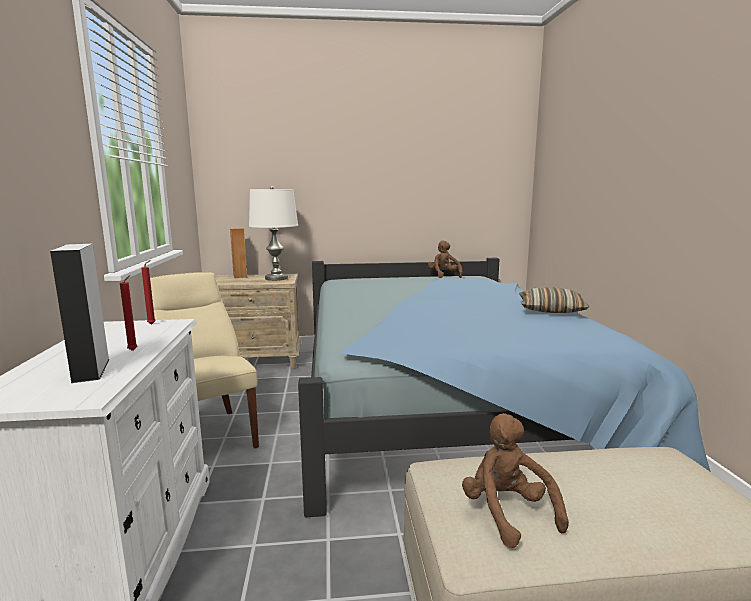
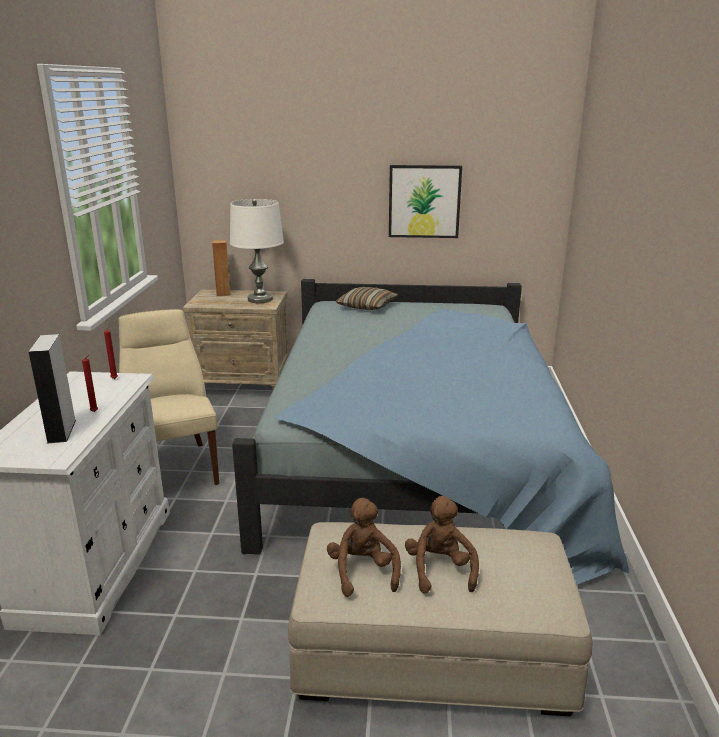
camera: 10 degrees right, 10 degrees up
(416, 191) = (424, 201): none -> picture
(444, 276) = (451, 304): brown plush toy -> brown plush toy (440, 570)
(551, 310) = (520, 374): pillow -> pillow (367, 306)

